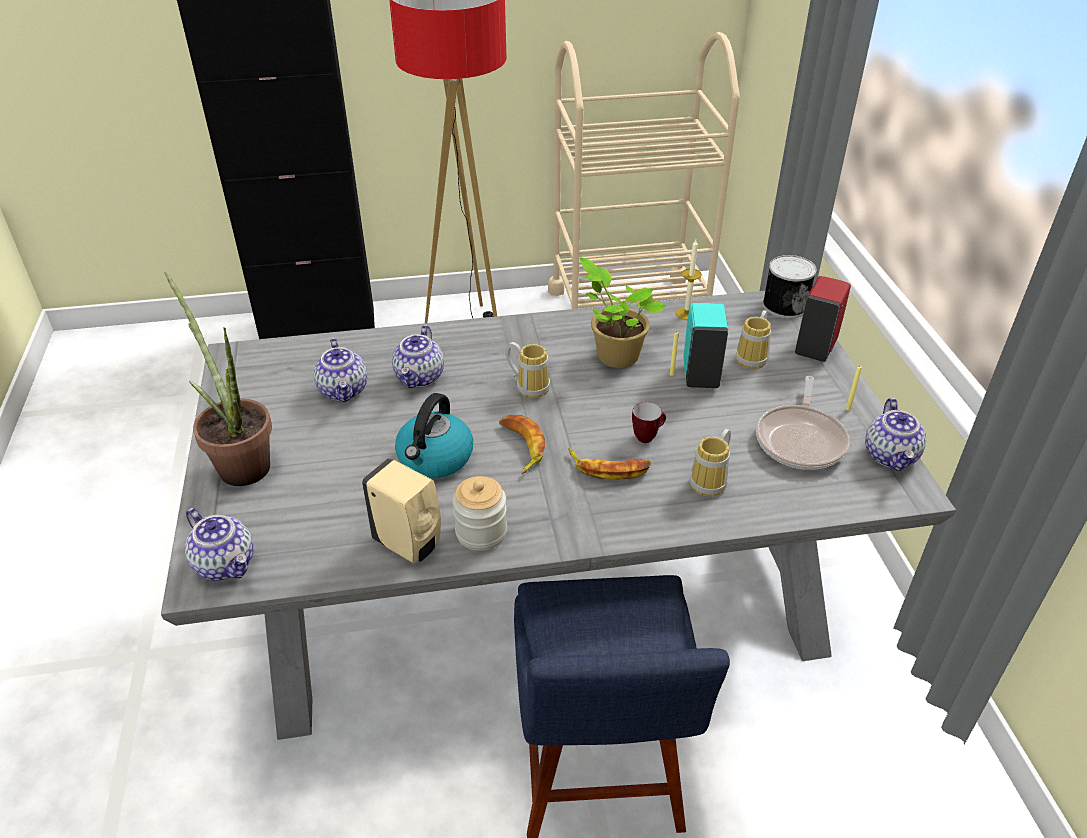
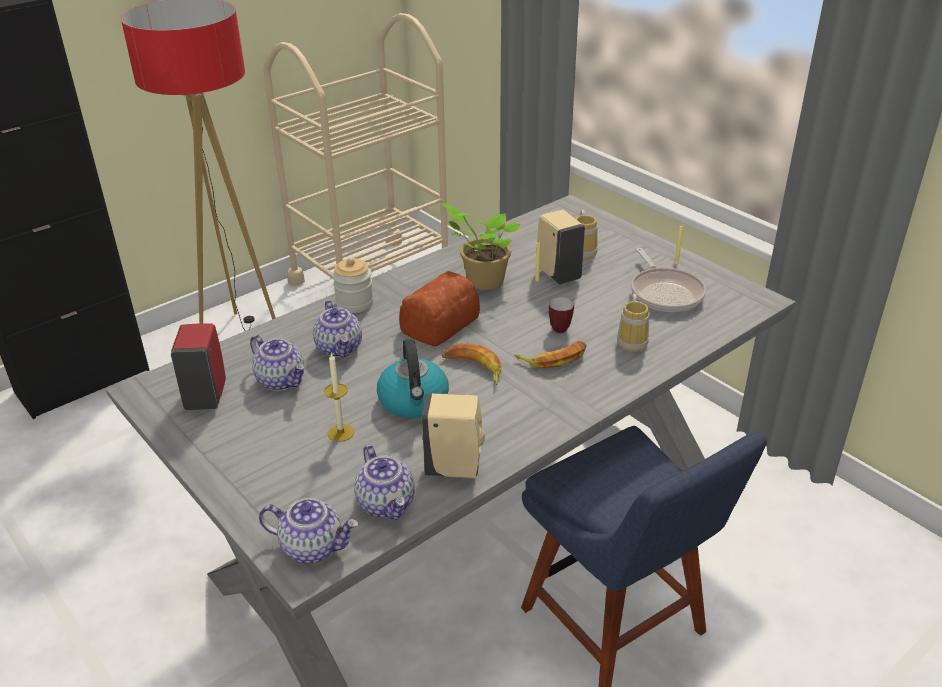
camera: 30 degrees left, 5 degrees down
(240, 462) = (243, 468): potted plant -> none
(481, 532) = (503, 437): jar -> jar (354, 303)
(530, 386) = (438, 324): mug -> bread
(687, 313) = (507, 236): candle -> candle (341, 432)
(700, 374) = (557, 274): turquoise soap dispenser -> beige soap dispenser
(784, 305) = (571, 209): can -> none
(816, 348) = (619, 231): red soap dispenser -> red soap dispenser (206, 395)
(891, 456) = (729, 283): teapot -> teapot (387, 503)

